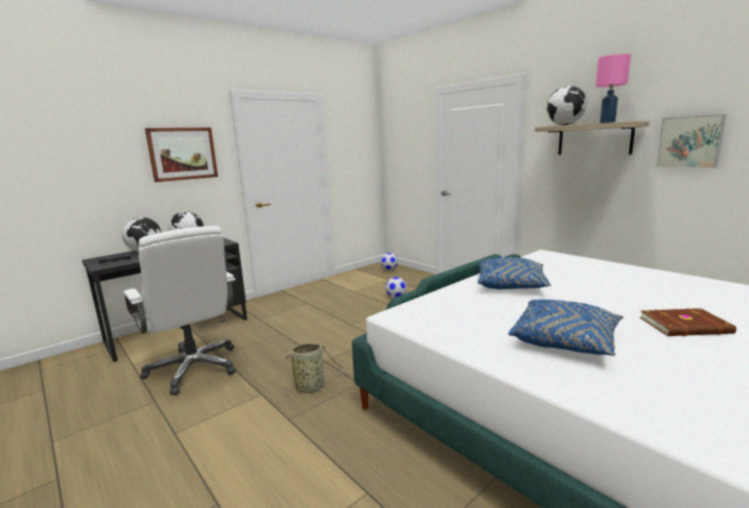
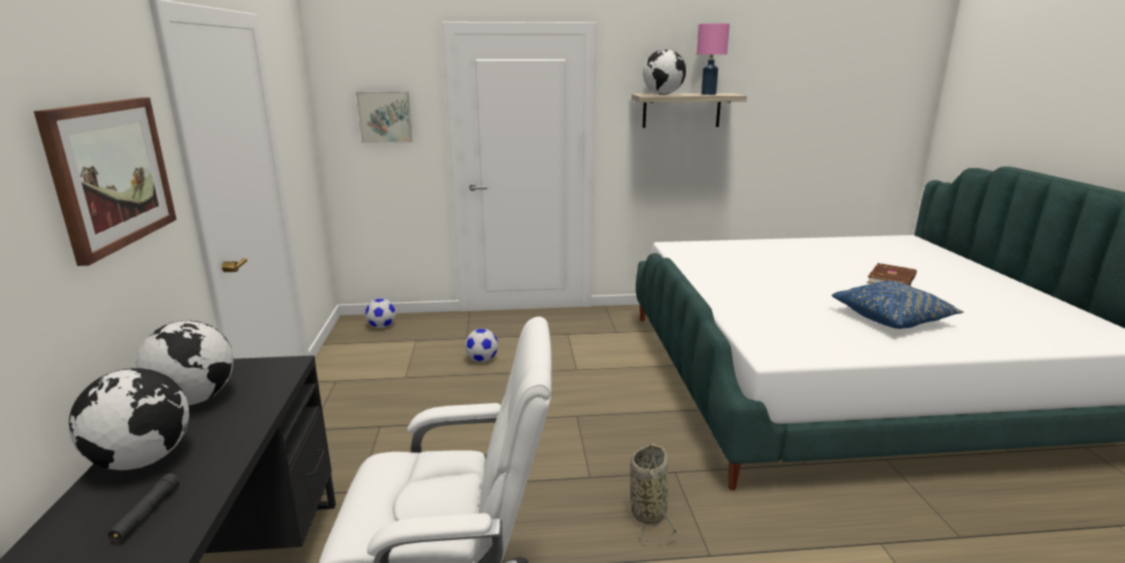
camera: 55 degrees left, 5 degrees up
(511, 285) = (744, 287): blue pillow -> none
(689, 142) = (765, 115): picture -> picture (385, 116)

